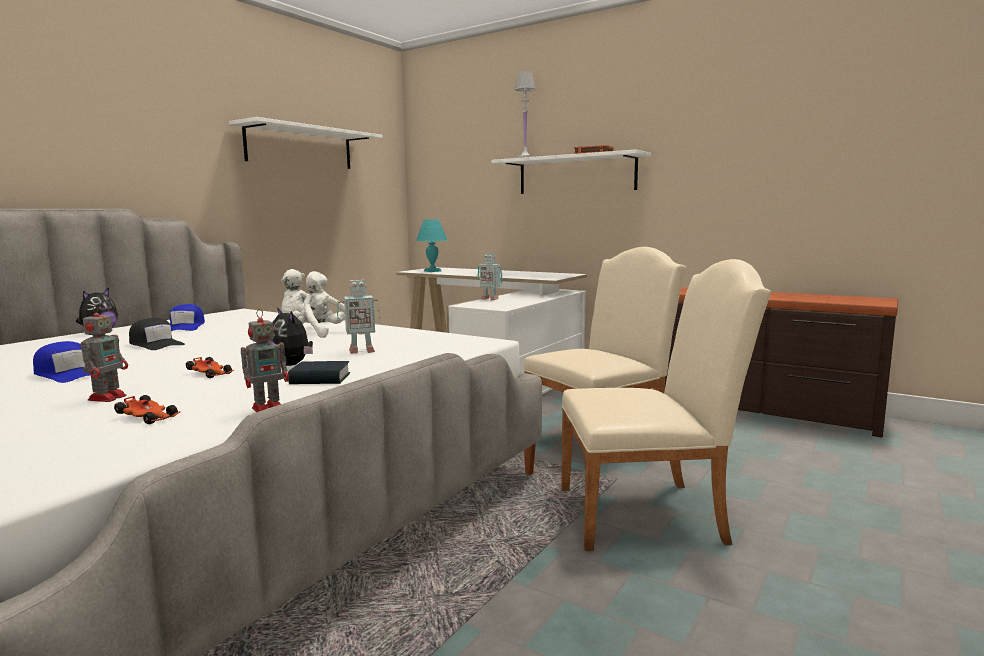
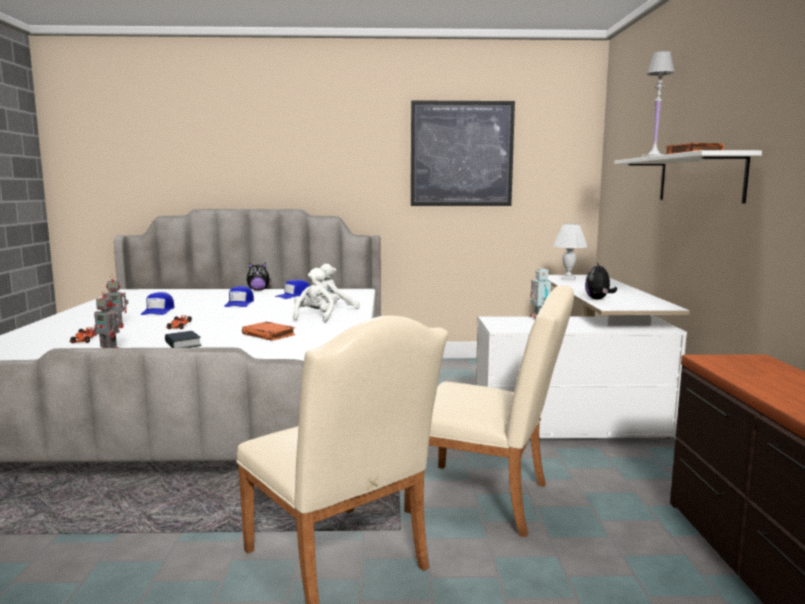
camera: 55 degrees right, 0 degrees up
(156, 344) = (240, 303): black cap -> blue cap
(292, 364) = (215, 332): plush toy -> plush toy (598, 299)
(300, 147) = (461, 154): white shelf -> picture
(360, 351) = (269, 335): toy robot -> orange book
(432, 271) = (568, 279): turquoise table lamp -> white table lamp

